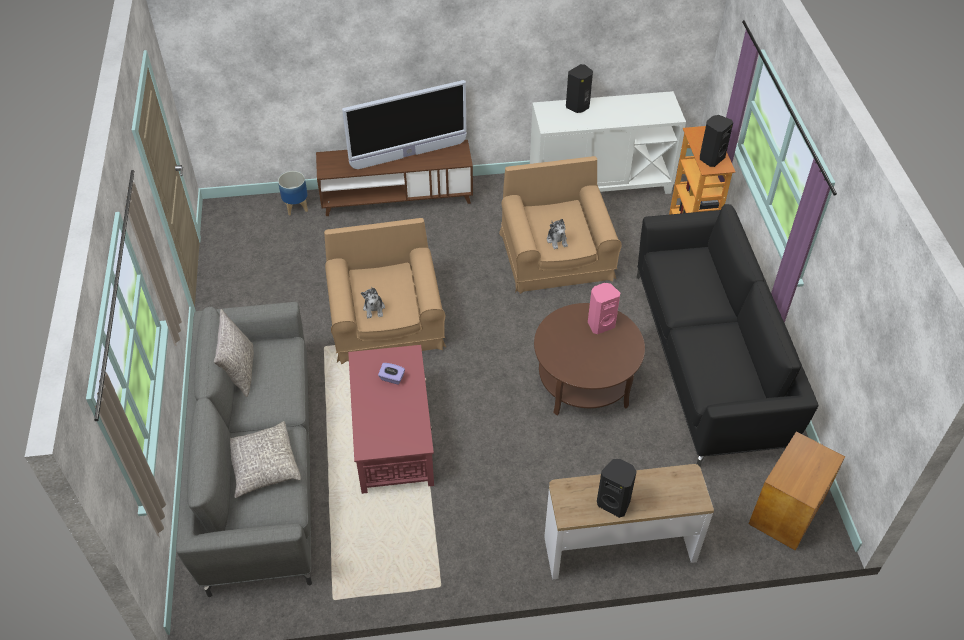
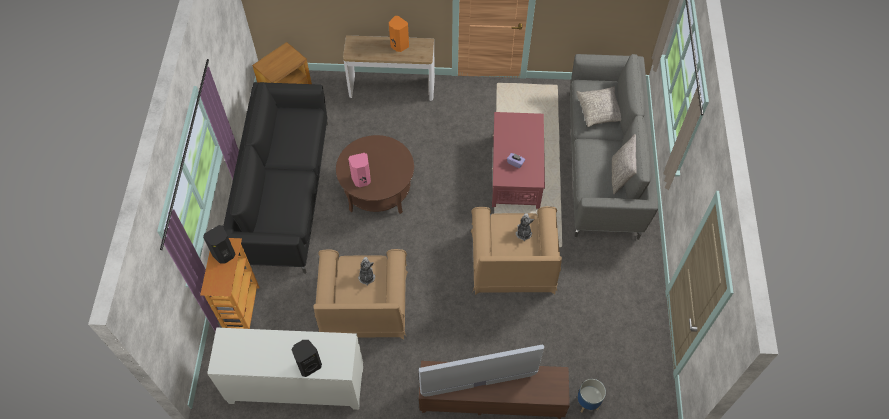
camera: 170 degrees left, 10 degrees up
(614, 503) = (399, 45): black speaker -> orange speaker

